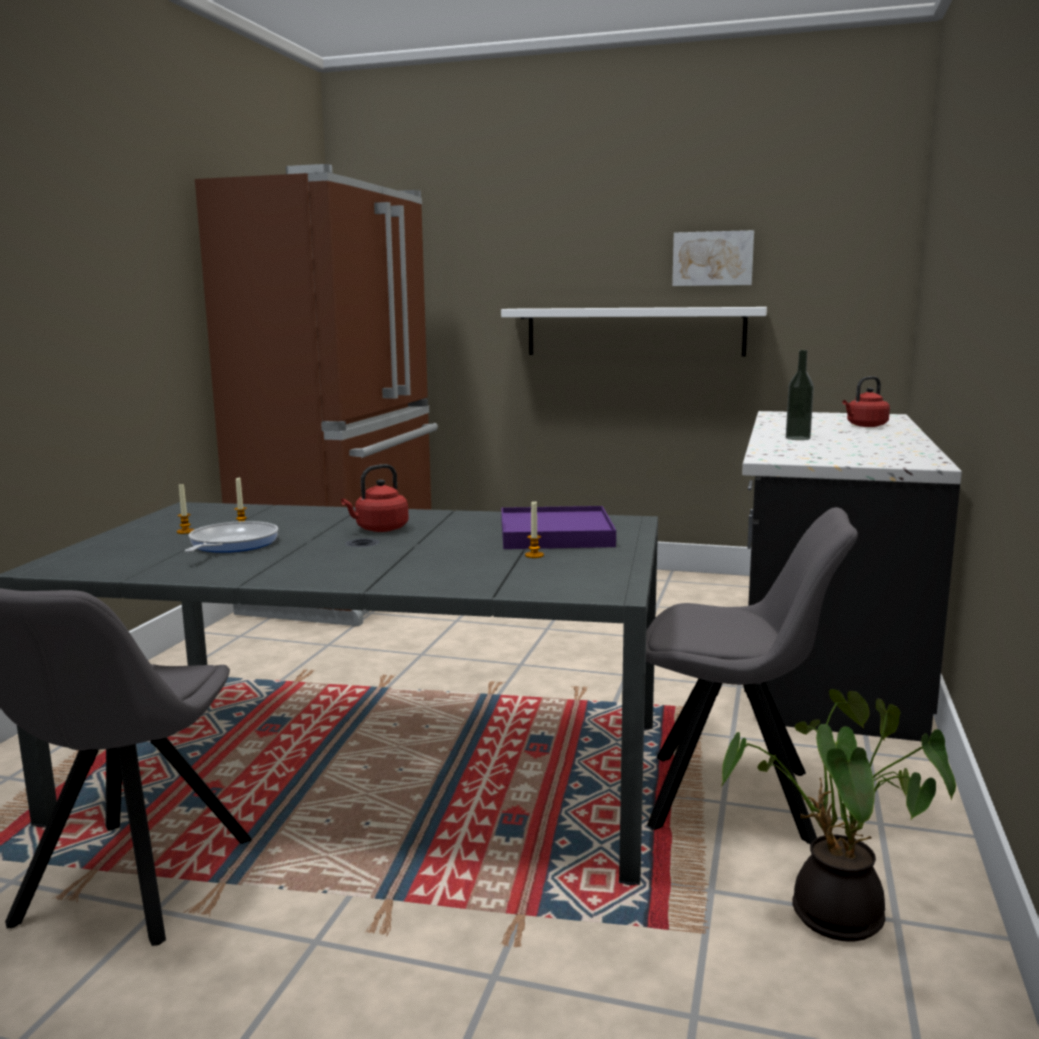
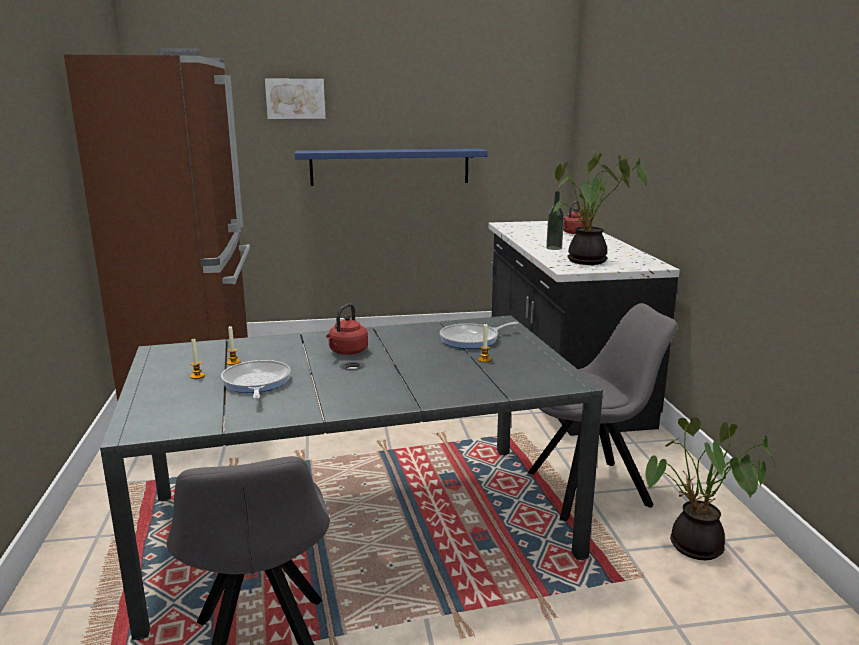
camera: 25 degrees left, 5 degrees up
(556, 534) = (472, 339): purple tray -> frying pan
(634, 331) = (390, 167): white shelf -> blue shelf
(713, 258) = (443, 114): picture -> picture (295, 98)
(819, 454) = (588, 262): none -> potted plant

